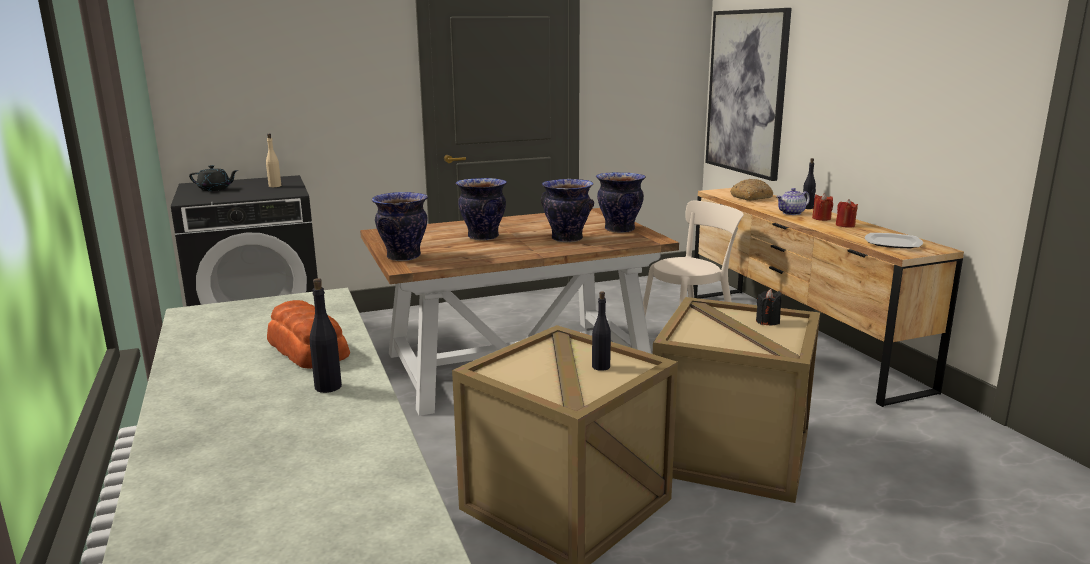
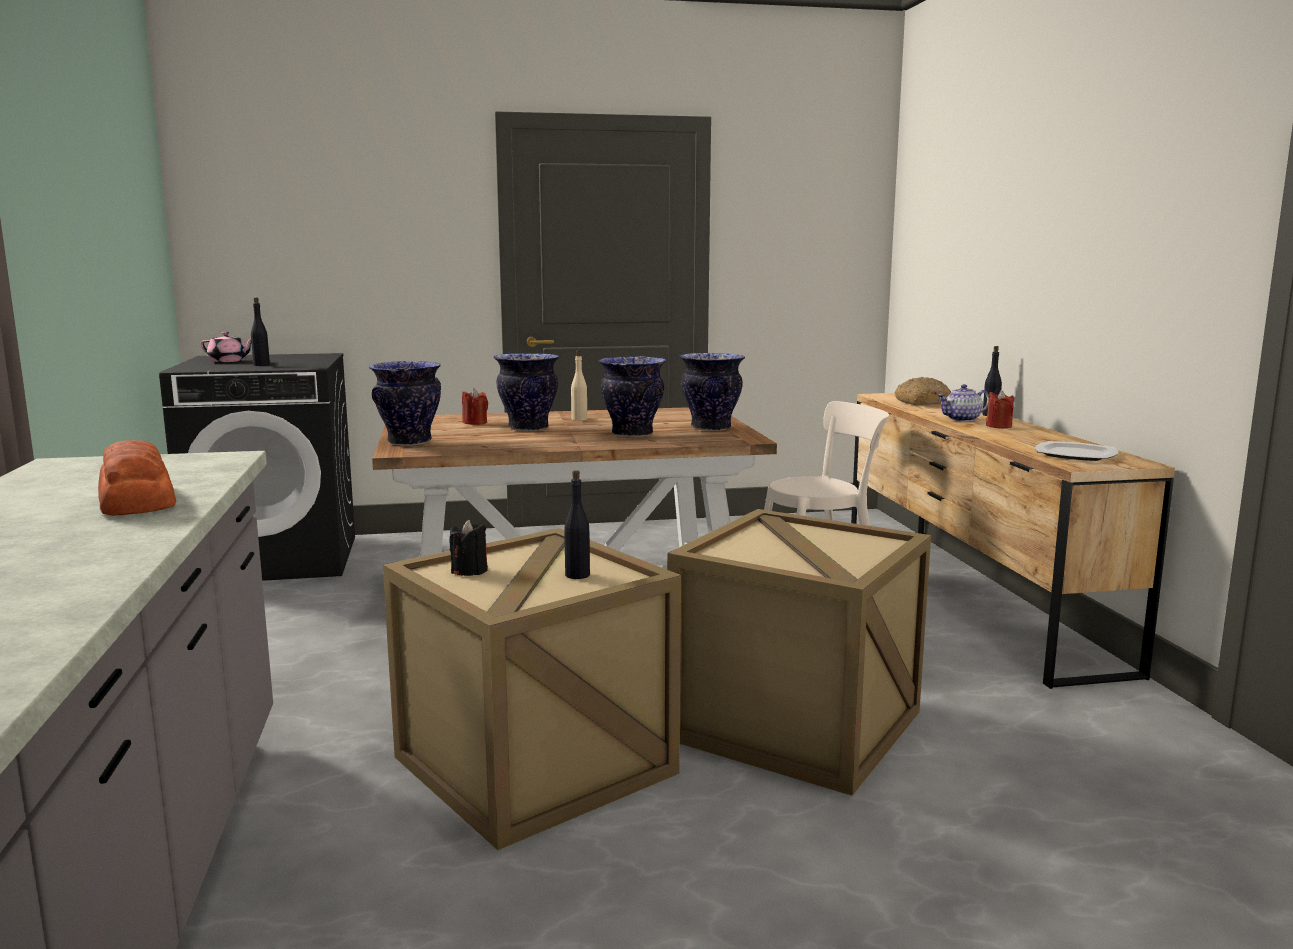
camera: 10 degrees right, 5 degrees down
(215, 189) = (229, 361): black teapot -> pink teapot
(275, 186) = (299, 360): beige bottle -> beige bottle (579, 419)
(328, 387) = (109, 533): black bottle -> black bottle (261, 365)
(746, 92) = (931, 265): picture -> none
(767, 322) = (850, 542): black candle -> black candle (469, 571)
(845, 225) = (1025, 434): red candle -> red candle (475, 423)

